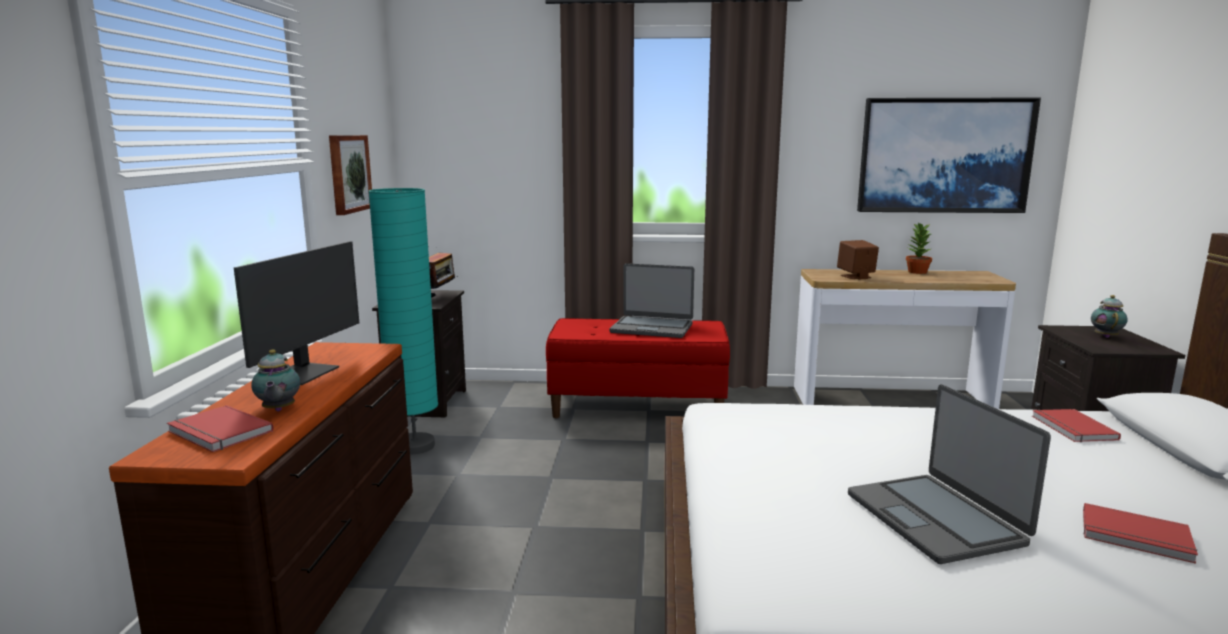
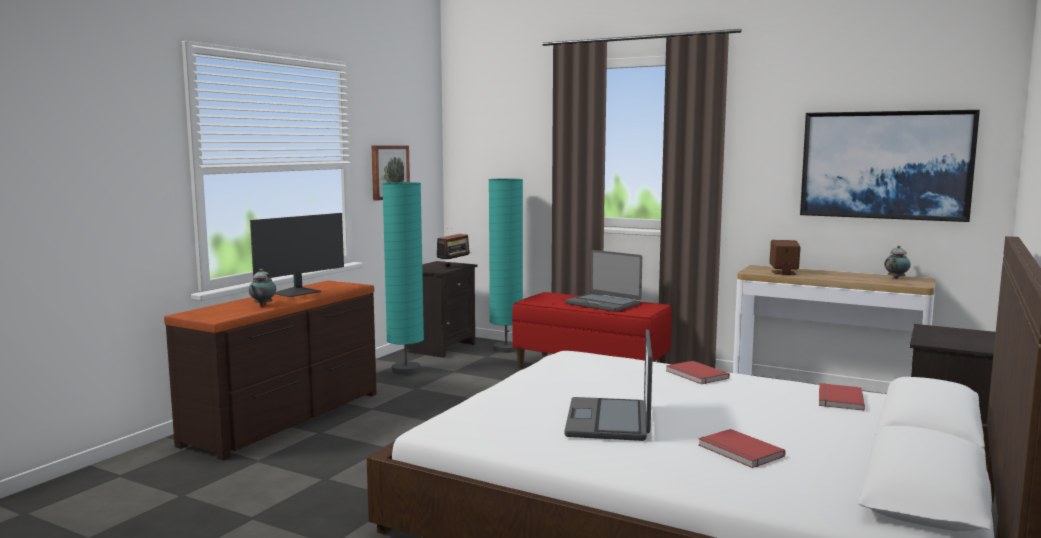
camera: 25 degrees right, 5 degrees down
(218, 432) = (223, 310): red book -> red book (695, 375)
(511, 392) = (506, 349): none -> turquoise floor lamp
(916, 272) = (855, 274): potted plant -> none
(1105, 336) = (959, 336): teapot -> teapot (897, 278)

